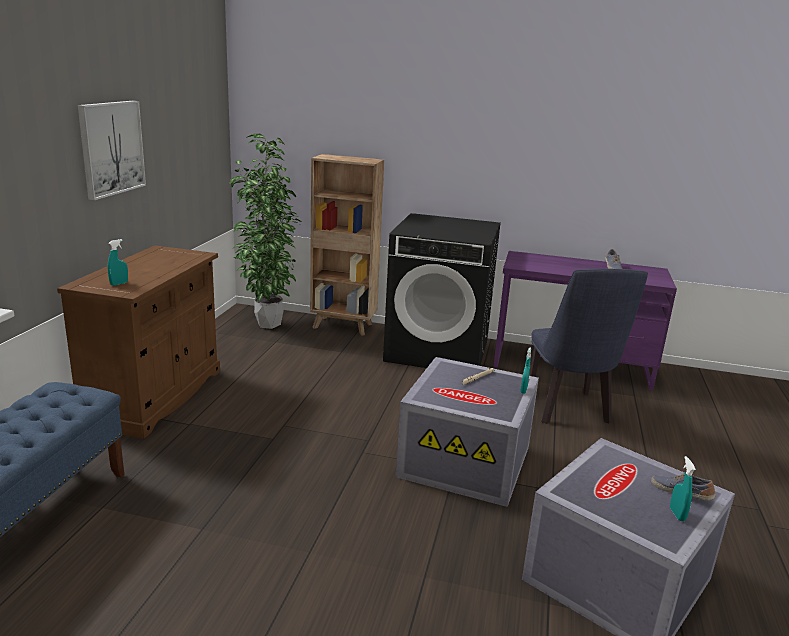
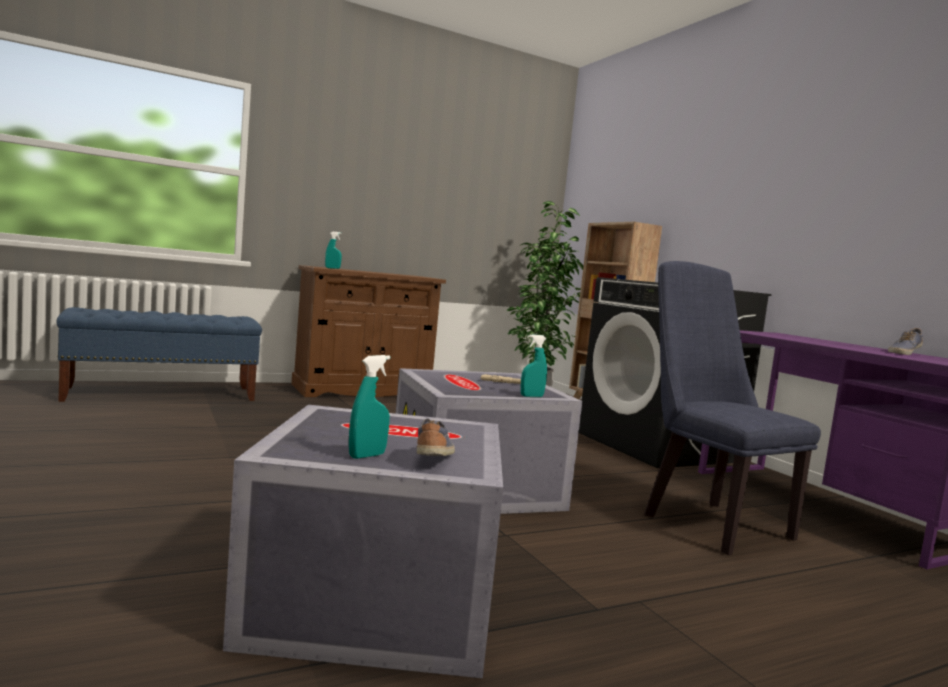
camera: 50 degrees right, 15 degrees down
(111, 148) = (392, 184): picture -> none
(569, 411) = (707, 521): blue chair -> blue chair turned 105 degrees clockwise

